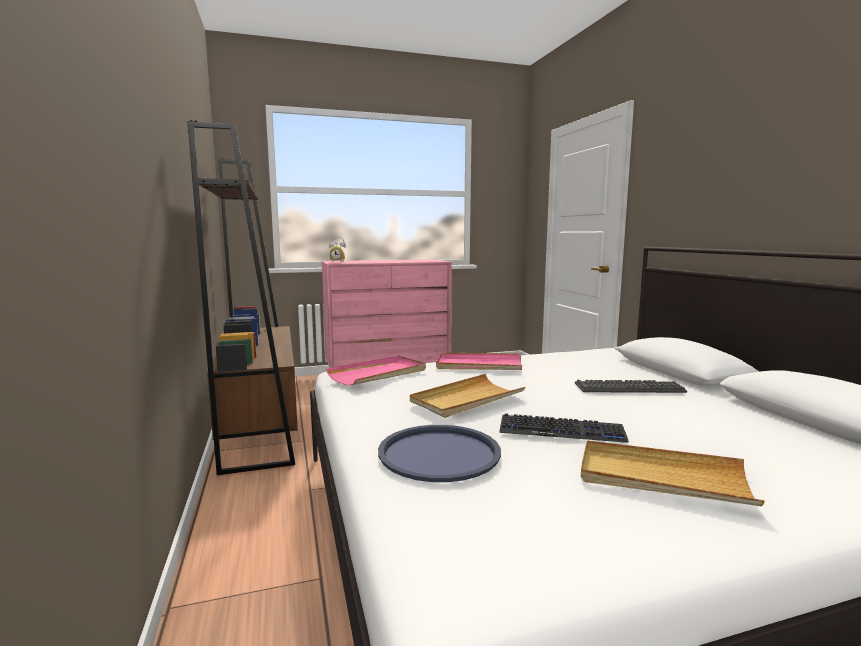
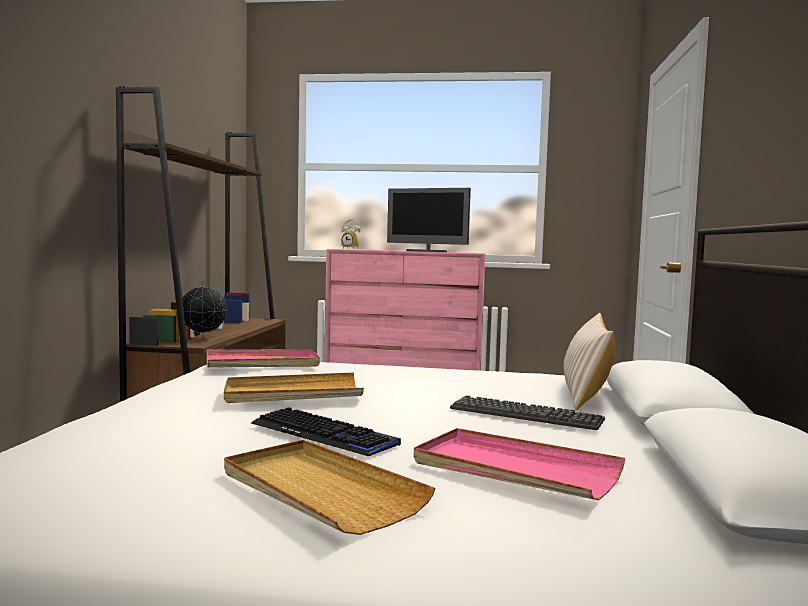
camera: 25 degrees right, 5 degrees down
(269, 355) = (203, 338): none -> globe
(405, 261) = (426, 251): none -> monitor
(439, 453) = (151, 427): blue tray -> none
(479, 365) = (395, 371): pink tray -> pink tray (514, 470)
(615, 363) = (585, 391): none -> beige pillow

